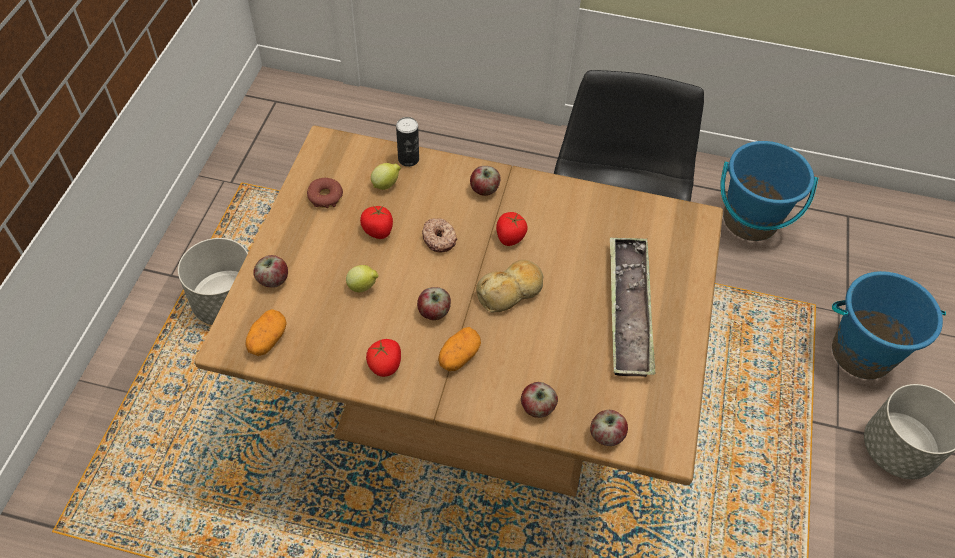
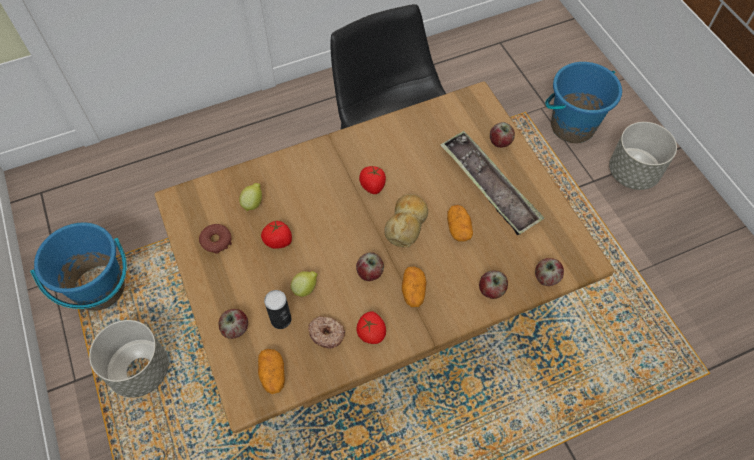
camera: 35 degrees left, 5 degrees up
(408, 159) = (252, 174): can -> can (281, 319)
(439, 239) = (326, 218): donut -> donut (327, 334)
(484, 190) = (326, 163): apple -> apple (500, 142)
(558, 329) = (458, 228): none -> potato
(750, 221) = (447, 80): blue bucket -> blue bucket (100, 289)

